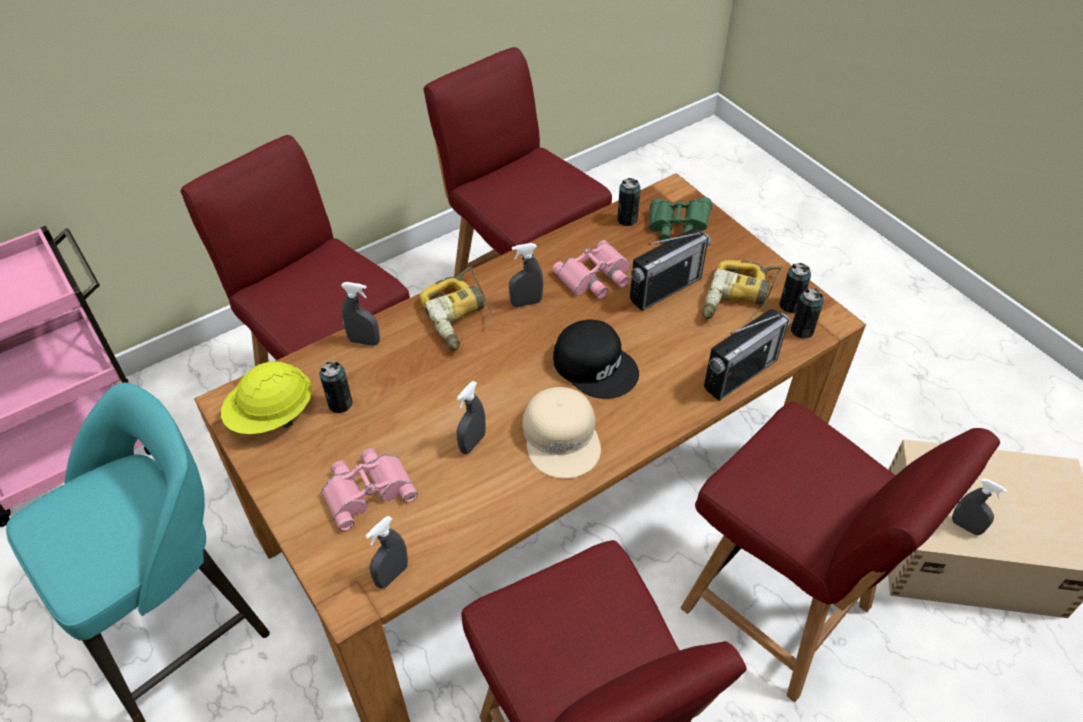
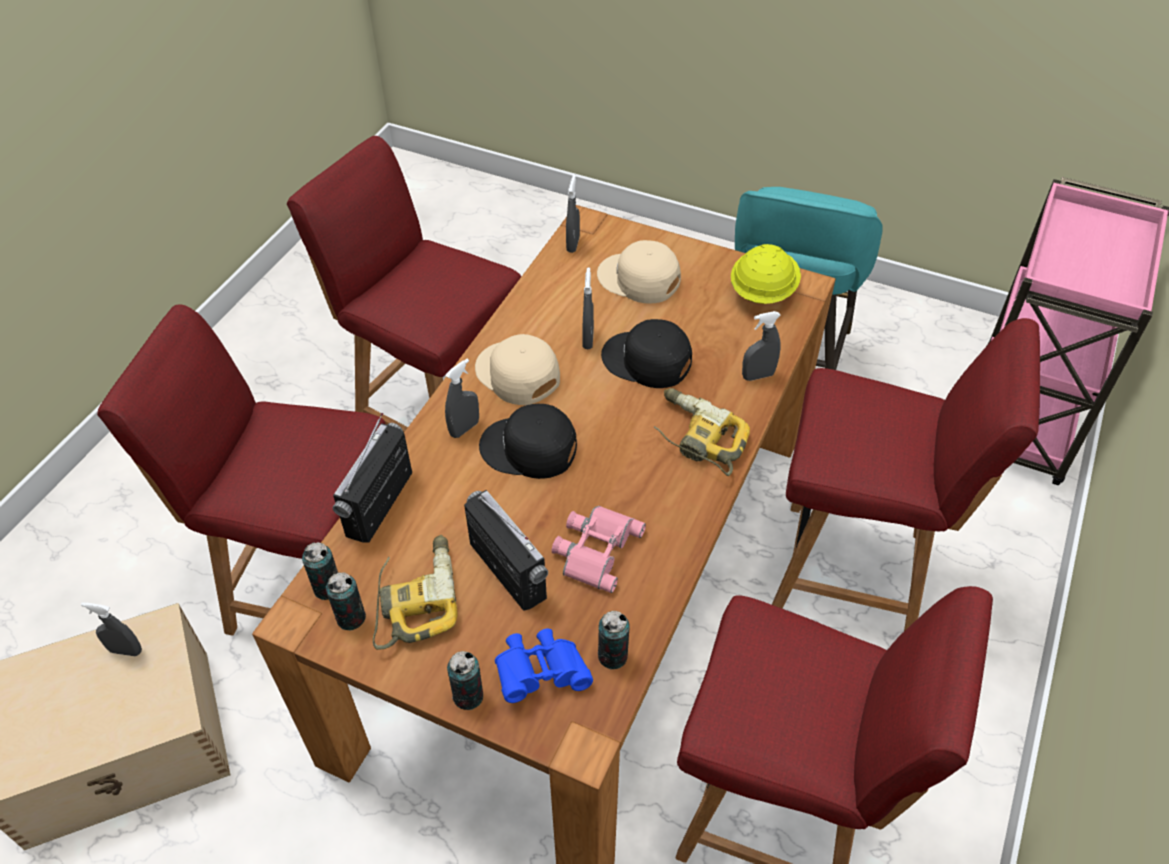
camera: 150 degrees right, 0 degrees up
(340, 403) = (721, 321): can -> can (468, 696)
(367, 489) = (638, 279): pink binoculars -> beige cap
(439, 396) = (647, 361): none -> black cap
(526, 302) = (645, 482): grey spray bottle -> grey spray bottle (464, 428)
(665, 289) = (507, 570): radio -> radio turned 120 degrees clockwise
(676, 228) = (541, 673): green binoculars -> blue binoculars

